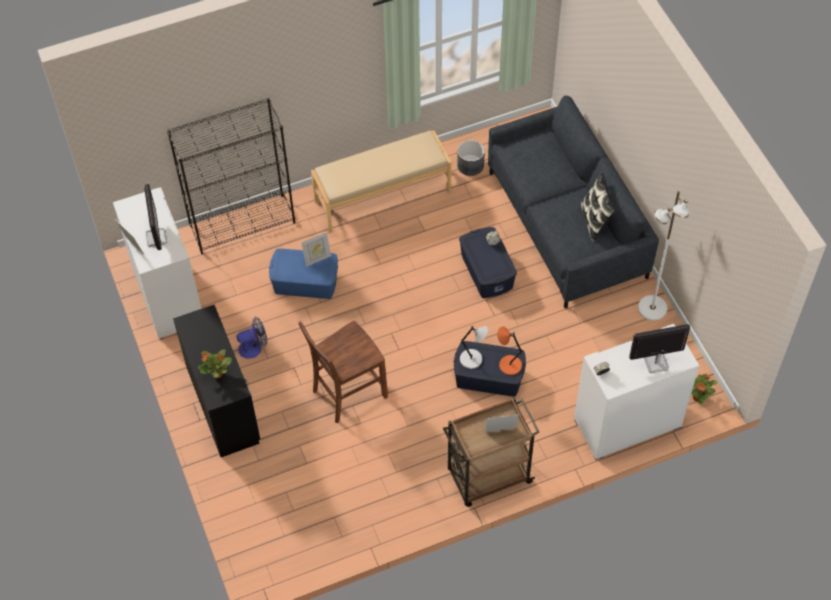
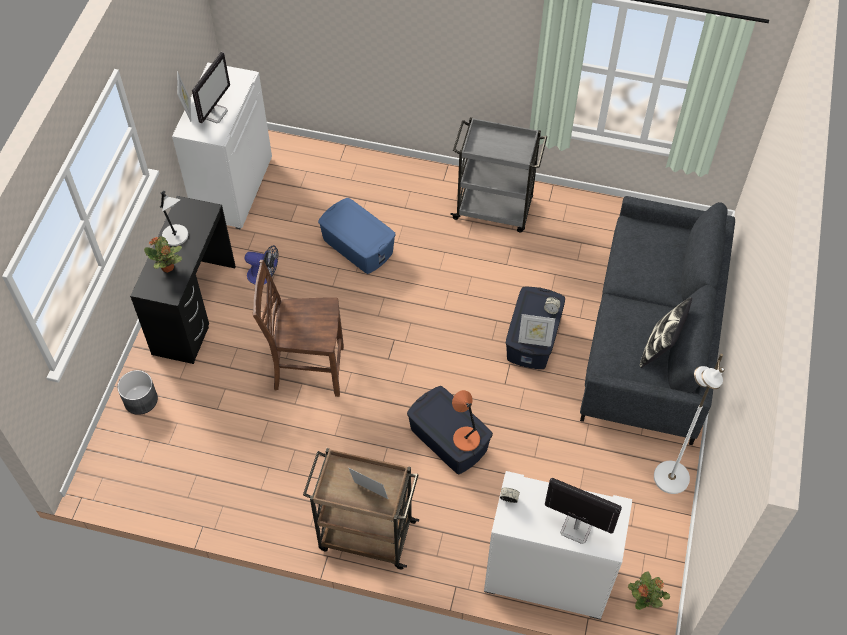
camera: 35 degrees right, 0 degrees up
(243, 223) = (350, 162): black bookcase -> none
(317, 259) = (374, 228): picture frame -> picture frame (534, 341)
(382, 195) = (494, 209): beige bench -> grey cart
(470, 165) = (602, 229): grey planter -> grey planter (140, 399)
(472, 359) = (435, 409): grey table lamp -> grey table lamp (176, 236)

